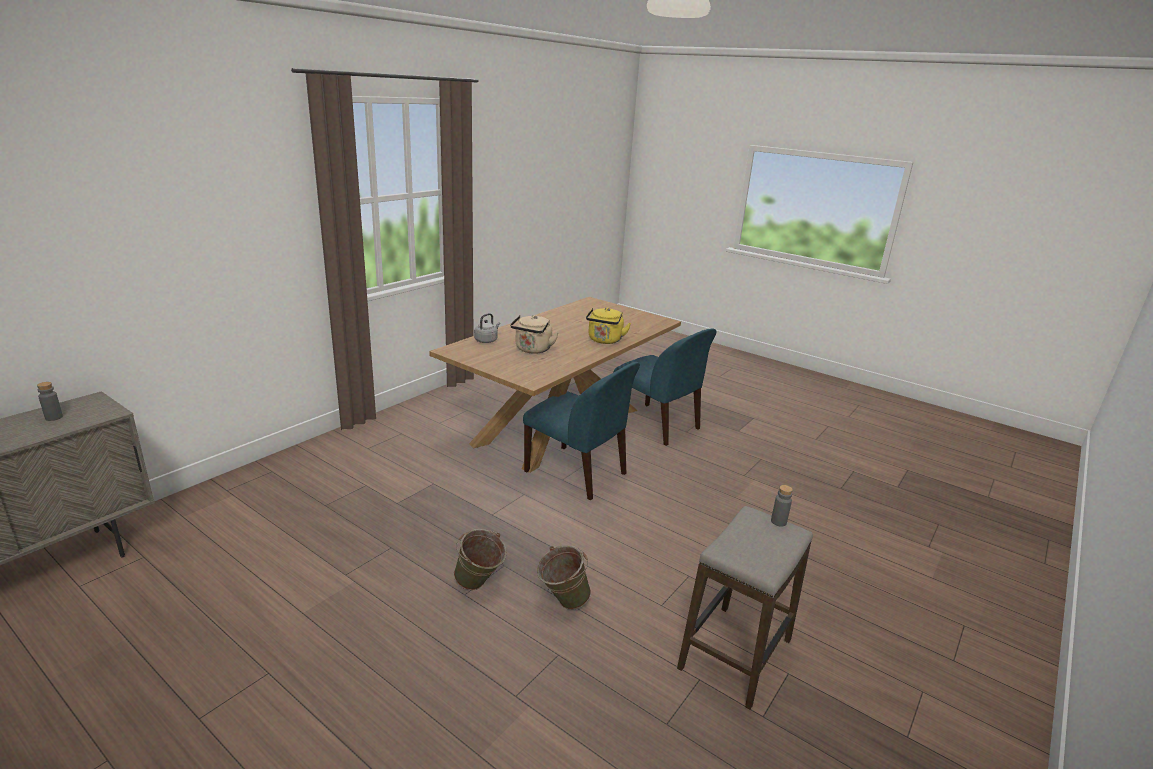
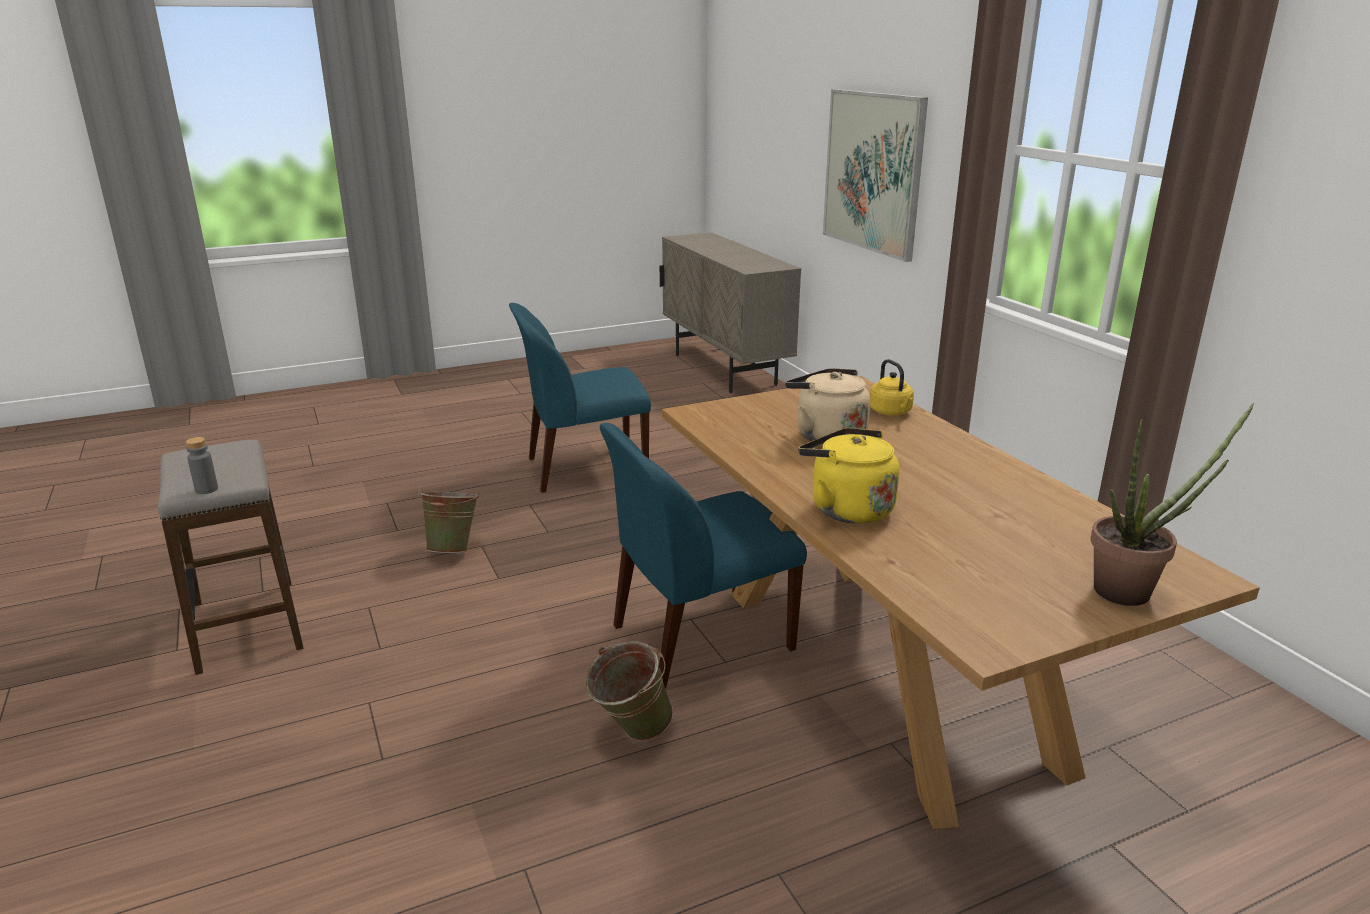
camera: 120 degrees right, 0 degrees up
(54, 417) = (754, 261): grey bottle -> none
(187, 258) = (873, 172): none -> picture
(479, 586) = (532, 513): green bucket -> green bucket (630, 733)
(486, 340) = (891, 412): grey kettle -> yellow kettle
(611, 307) = (1133, 590): none -> potted plant
(657, 425) = (835, 829): blue chair -> blue chair (584, 469)

